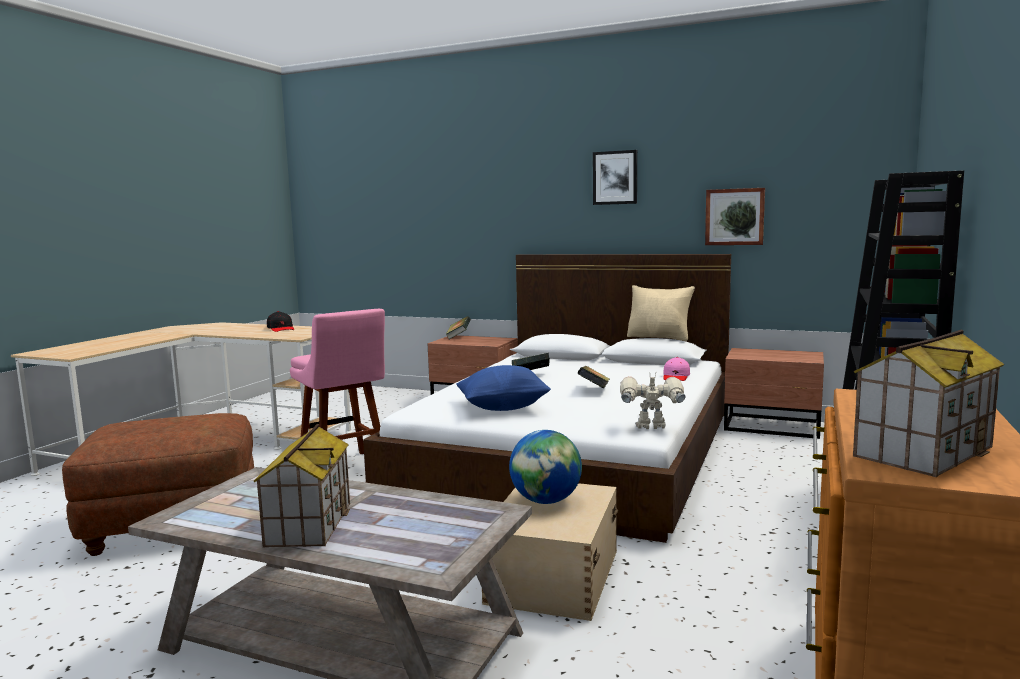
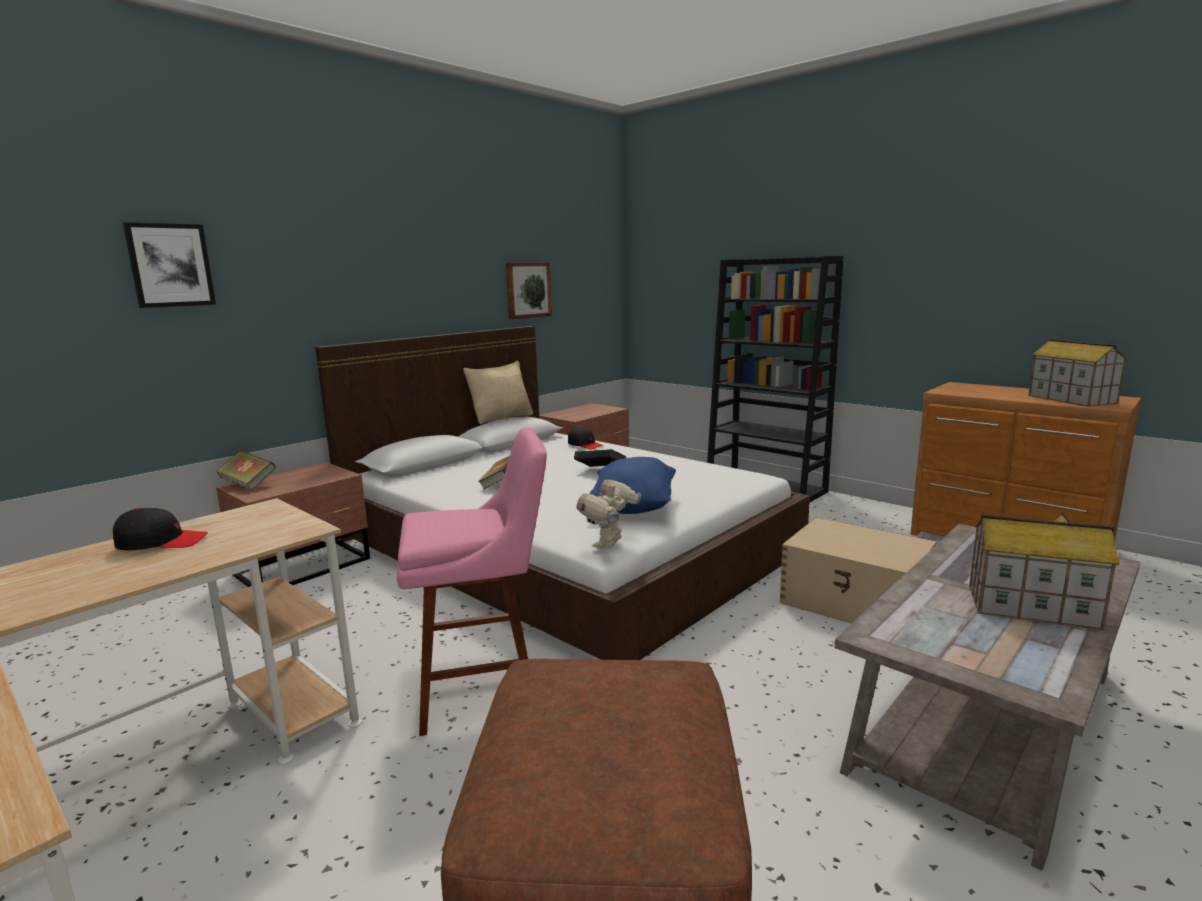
camera: 70 degrees left, 5 degrees up
(546, 501) = (845, 542): globe -> none
(615, 177) = (422, 245): picture -> picture (170, 265)
(651, 428) = (743, 473): toy robot -> toy robot (610, 544)
(676, 376) = (585, 445): pink cap -> black cap

